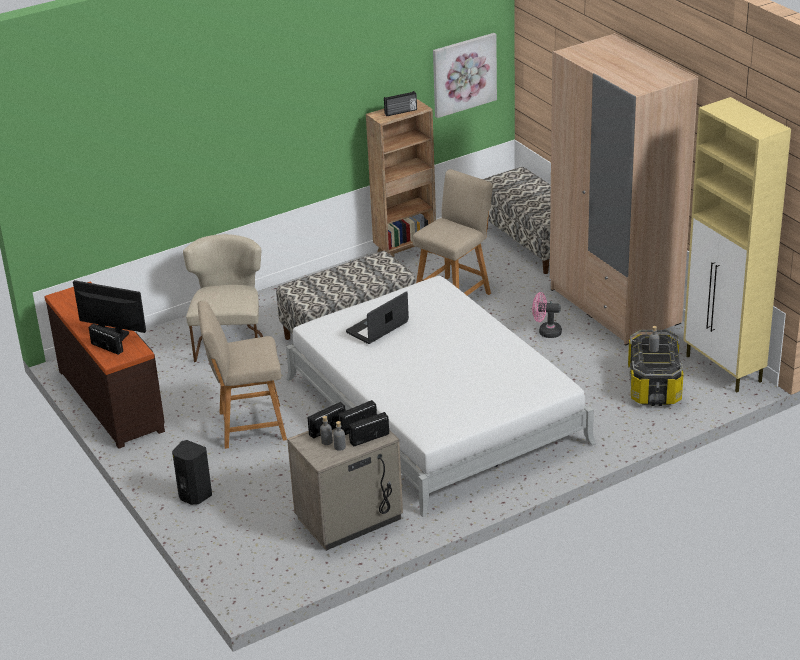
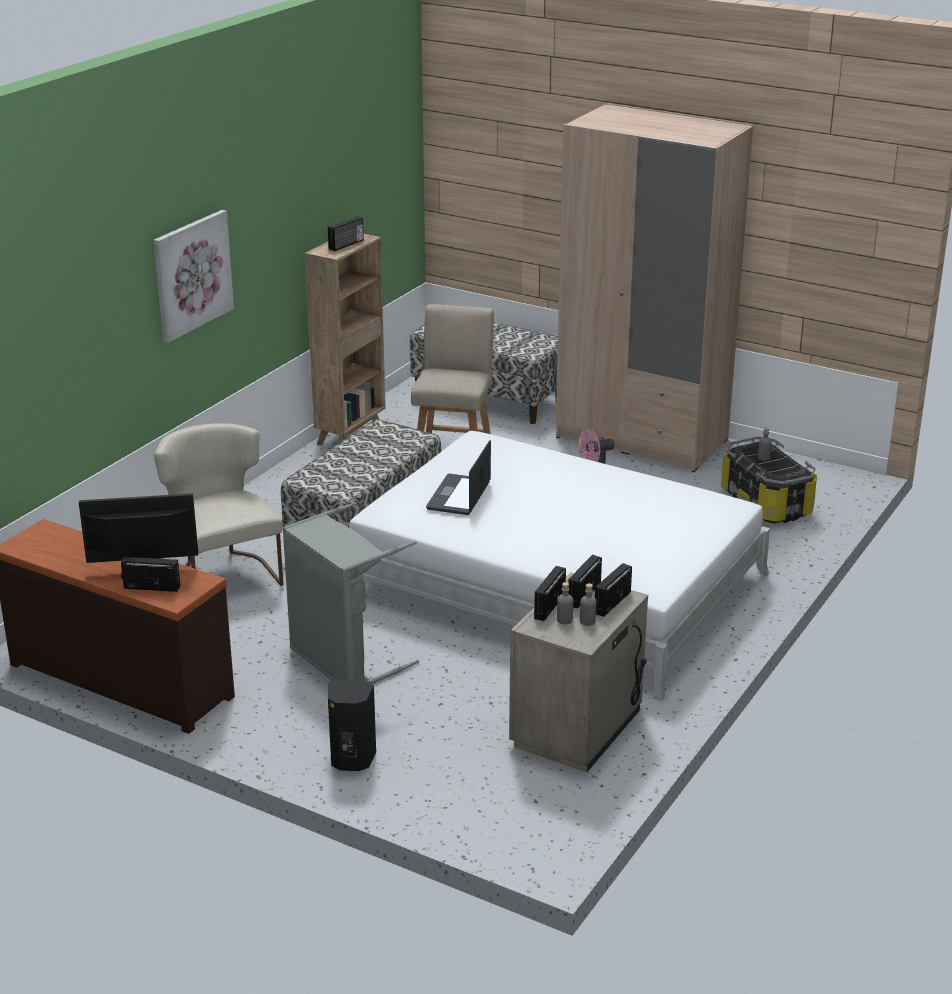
camera: 30 degrees left, 5 degrees down
(248, 426) = (342, 661): beige chair -> grey laundry basket
(463, 74) = (384, 198): picture -> picture (191, 274)
(724, 369) = (818, 471): beige cabinet -> none

